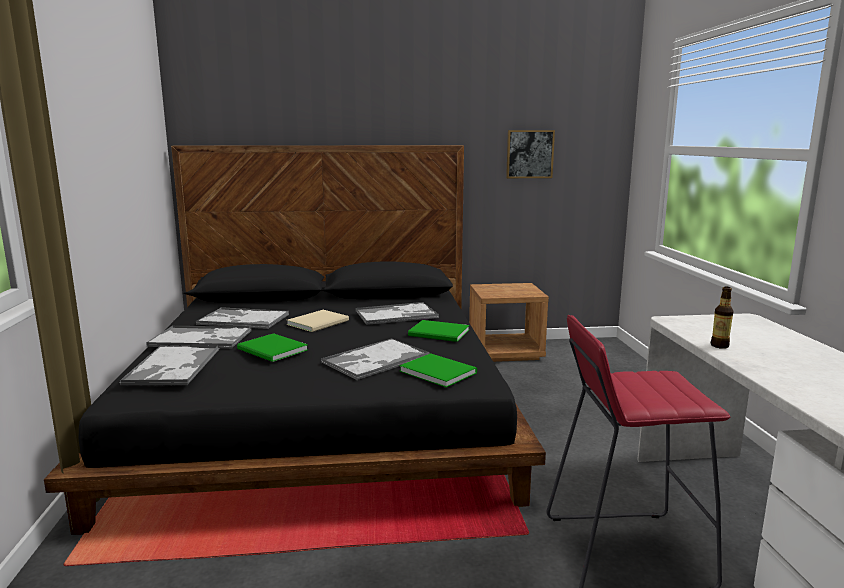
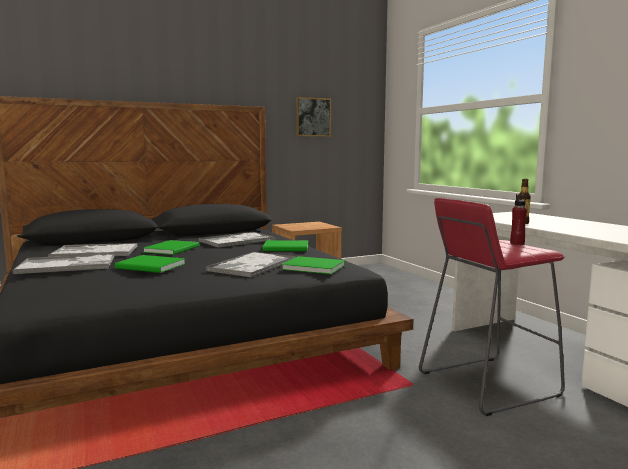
camera: 20 degrees left, 5 degrees down
(173, 367) = (61, 283): tray -> none
(320, 322) = (174, 249): beige book -> green book
(680, 383) = (517, 243): none -> red bottle

